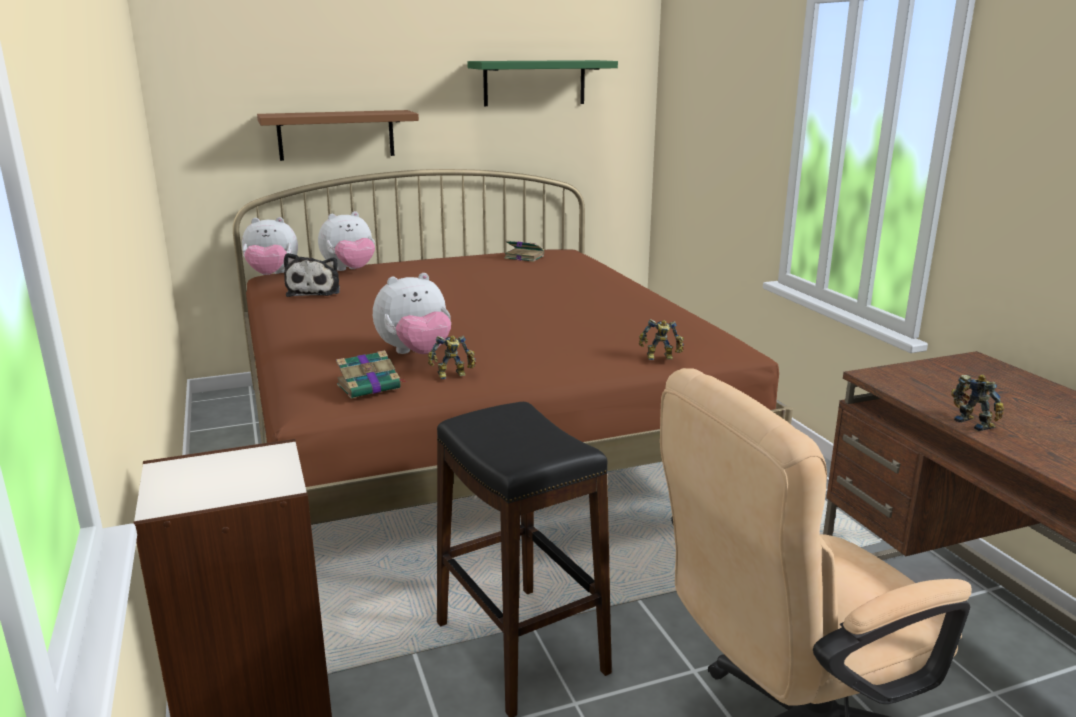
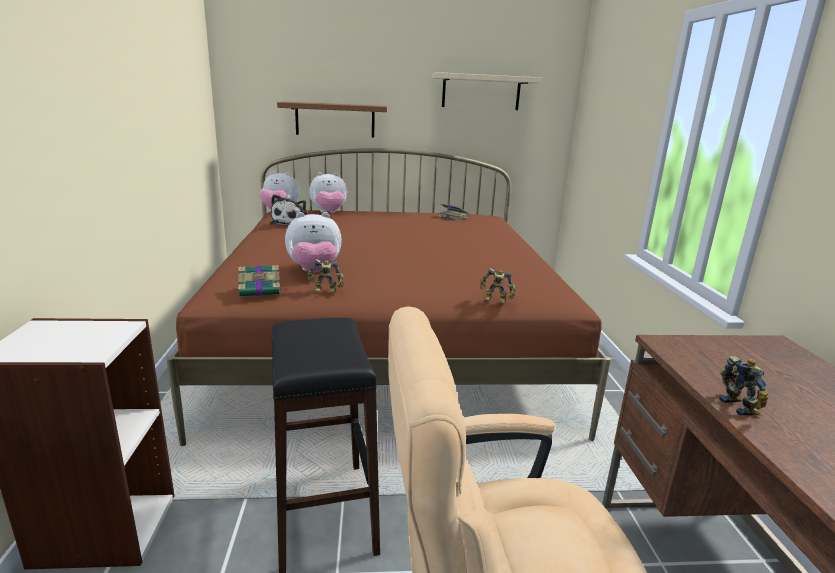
camera: 15 degrees right, 0 degrees up
(534, 83) = (481, 92): green shelf -> beige shelf

